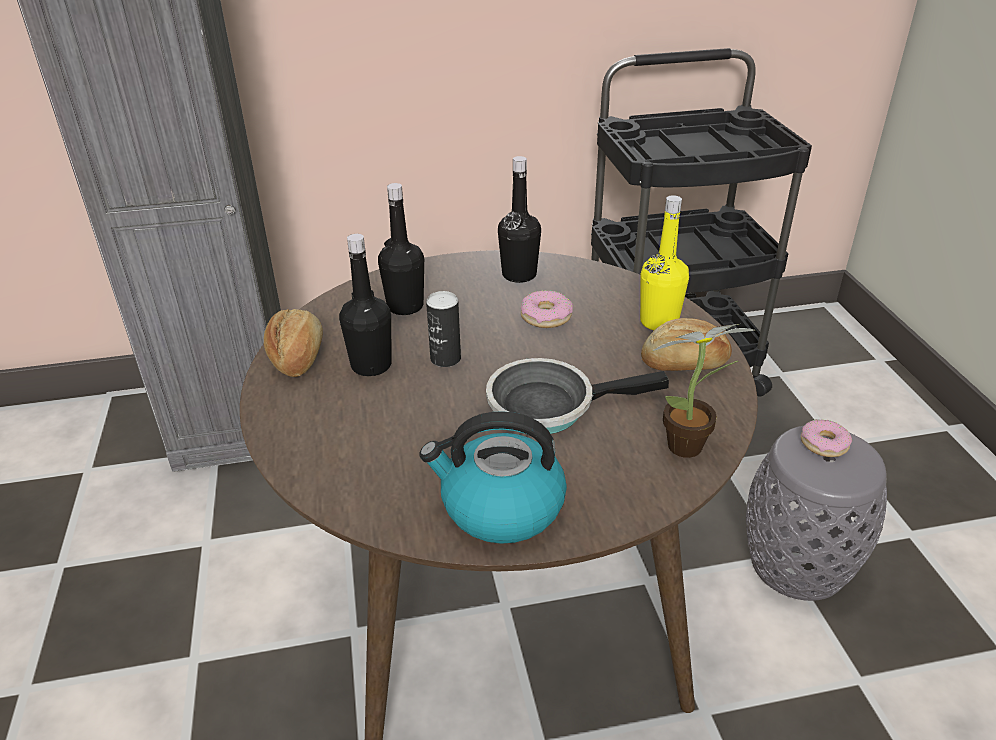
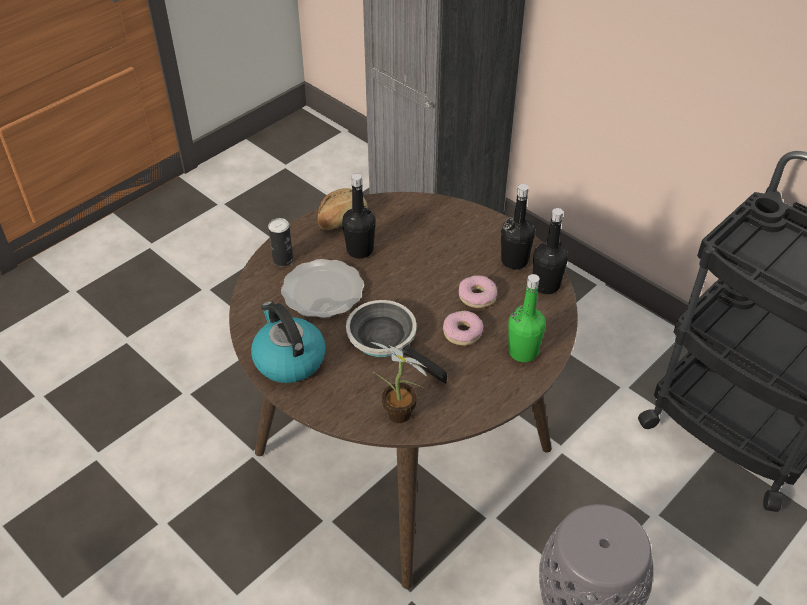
camera: 55 degrees right, 10 degrees up
(405, 306) = (428, 231): black bottle -> black bottle (546, 285)
(408, 423) = (324, 291): none -> plate
(445, 359) = (392, 275): can -> can (283, 259)
(659, 322) = (523, 352): yellow bottle -> green bottle
(685, 364) = (484, 383): bread -> none
(824, 444) = (617, 534): donut -> donut (462, 332)

